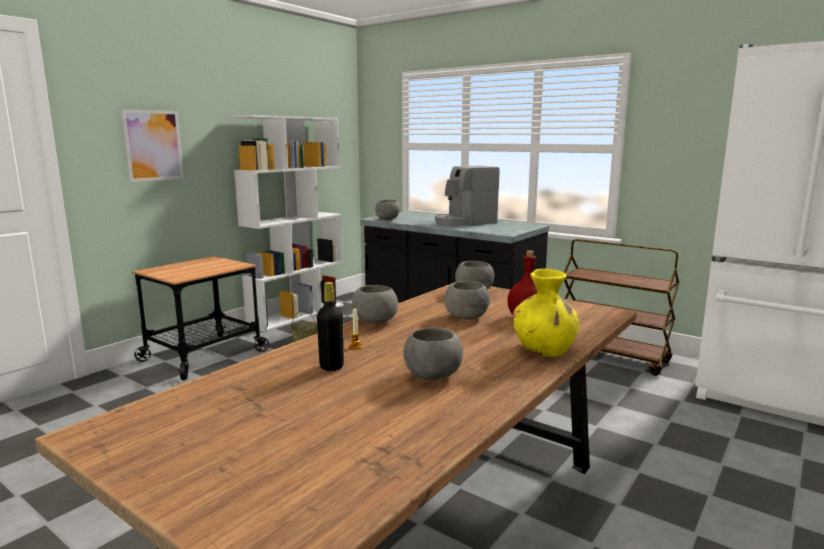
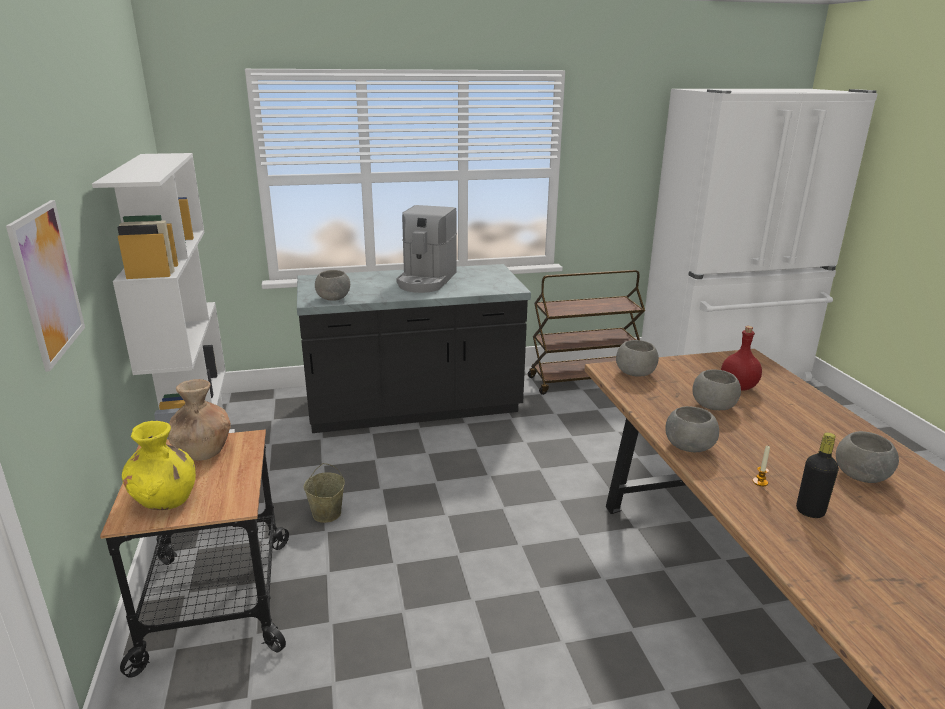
camera: 50 degrees left, 10 degrees up
(220, 263) = (203, 450): none -> brown vase
(544, 350) = (825, 413): yellow vase -> yellow vase (165, 499)

